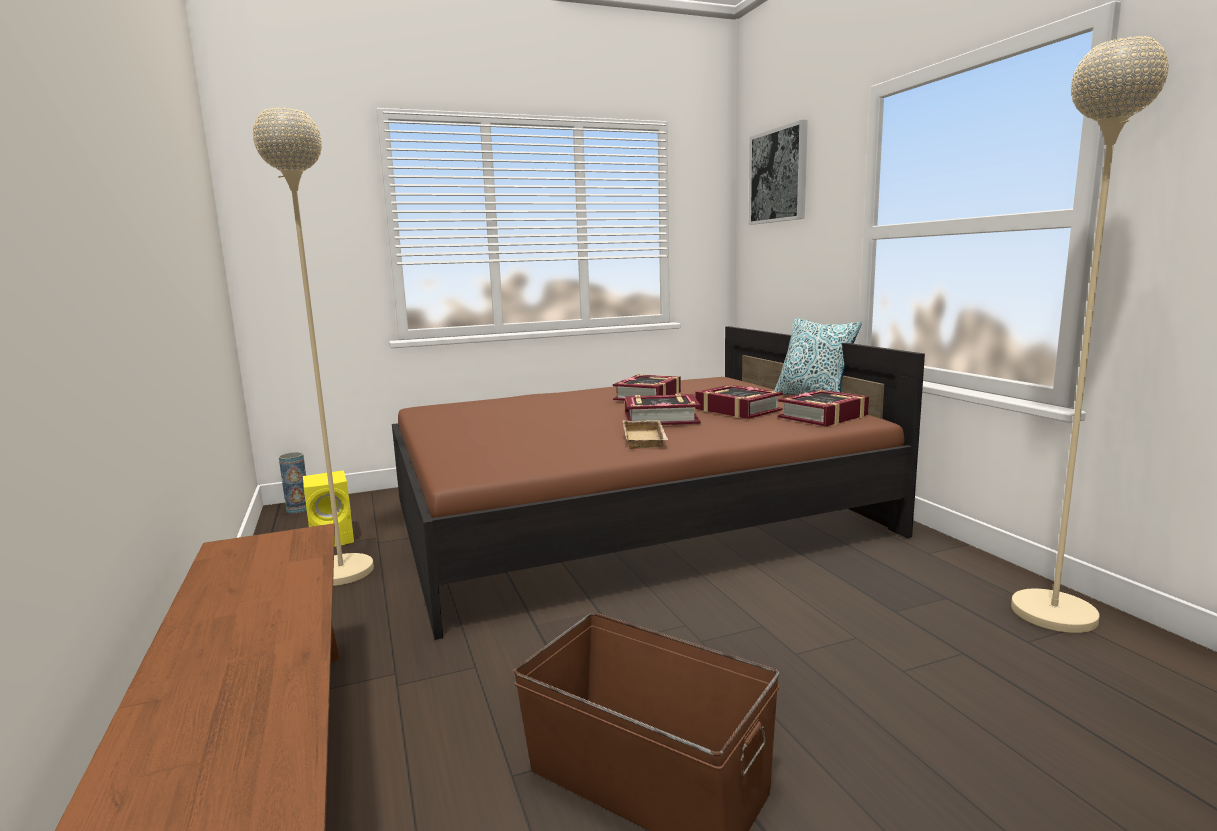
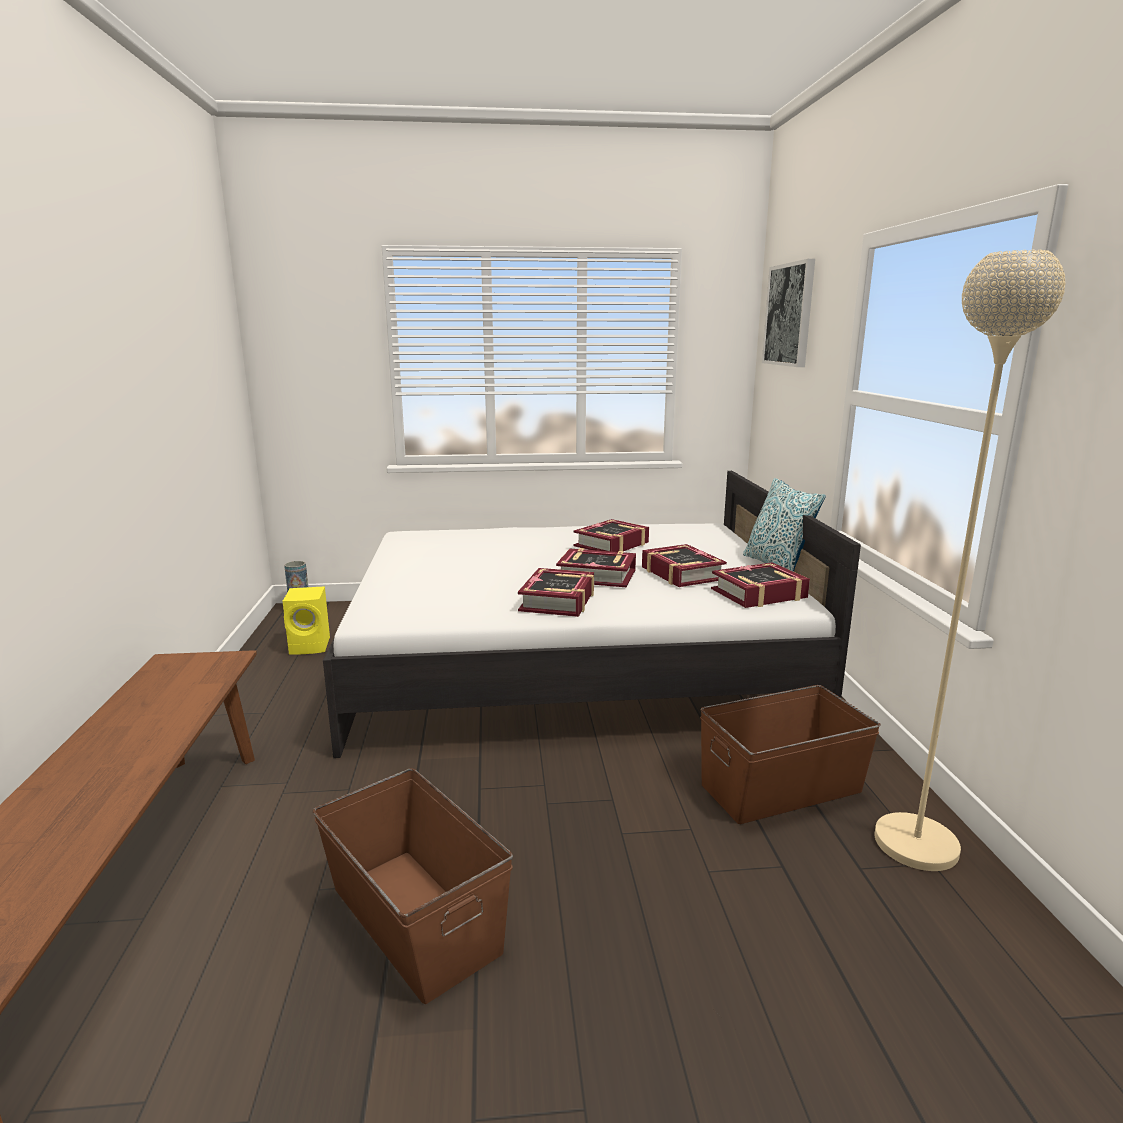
camera: 15 degrees right, 5 degrees up
(341, 572) = (299, 680): beige floor lamp -> none
(628, 516) = (572, 661): brown bed -> white bed
(646, 439) = (558, 601): beige tray -> book
(906, 589) = (782, 788): none -> brown storage box

